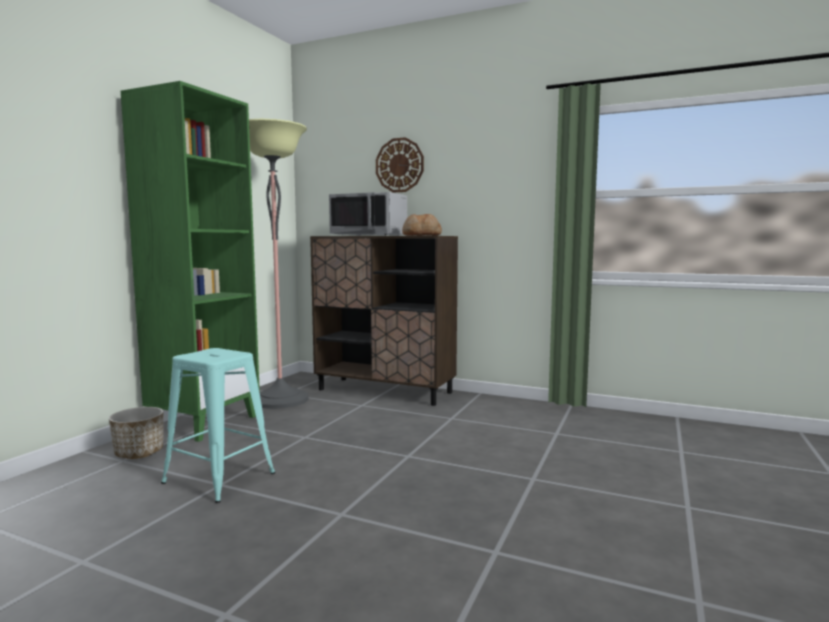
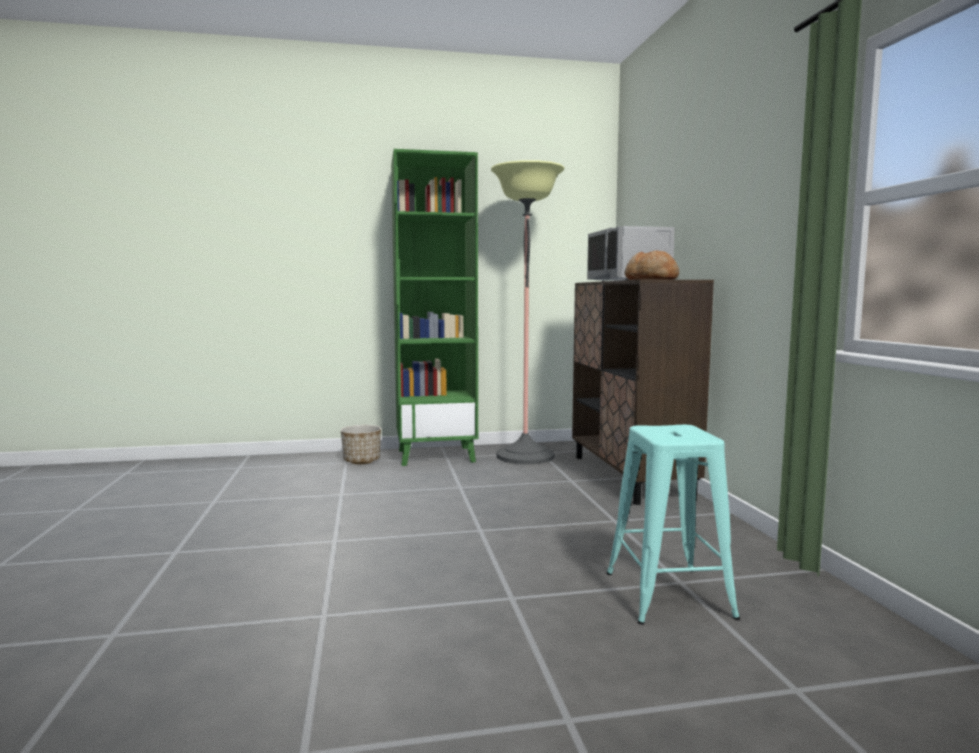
camera: 55 degrees right, 0 degrees up
(219, 478) = (350, 490): turquoise stool -> turquoise stool (668, 594)
(399, 165) = (679, 187): wall clock -> none

